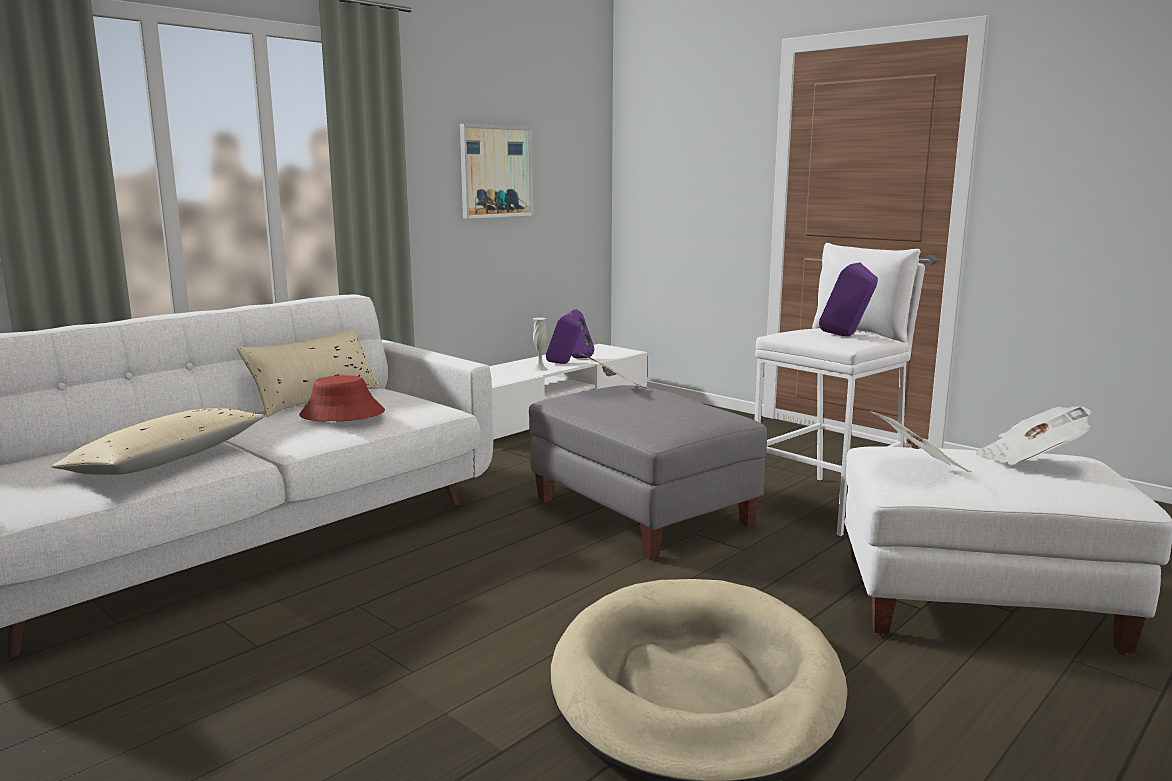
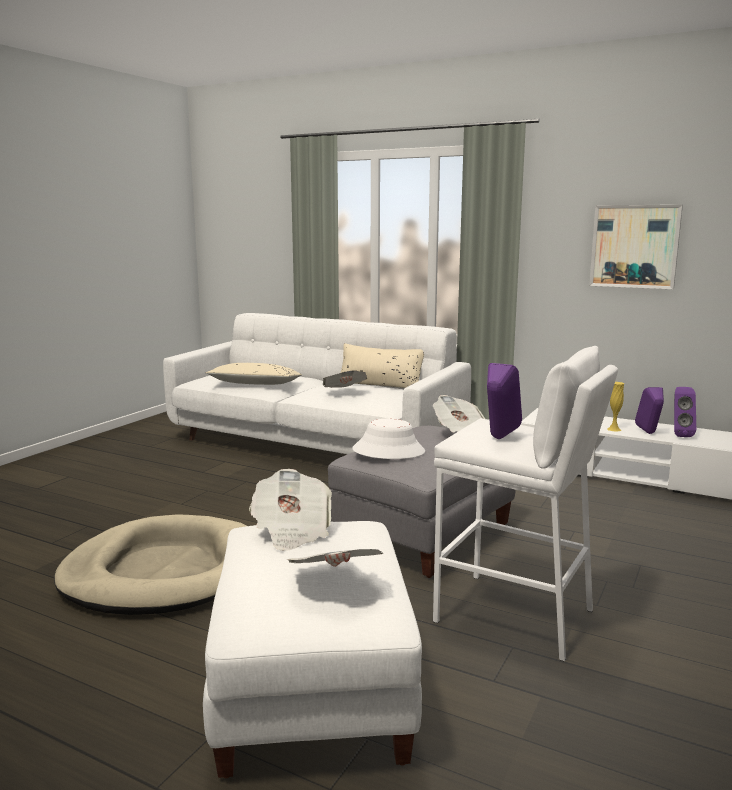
camera: 75 degrees right, 0 degrees up
(342, 414) = (344, 392): red hat -> newspaper
(540, 369) = (614, 429): white vase -> yellow vase
(662, 416) = (388, 451): none -> white hat

